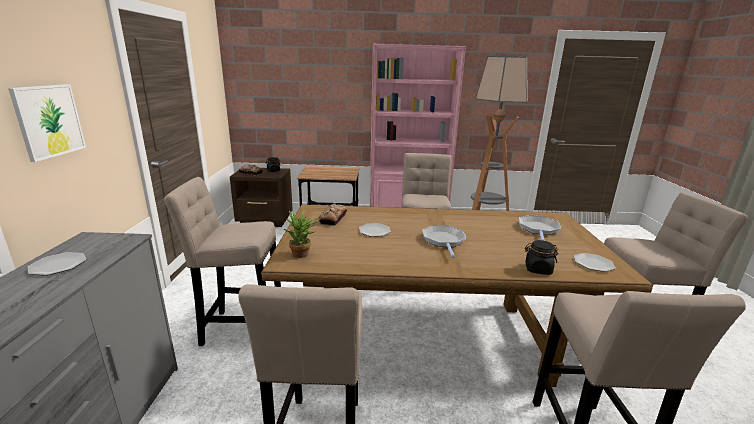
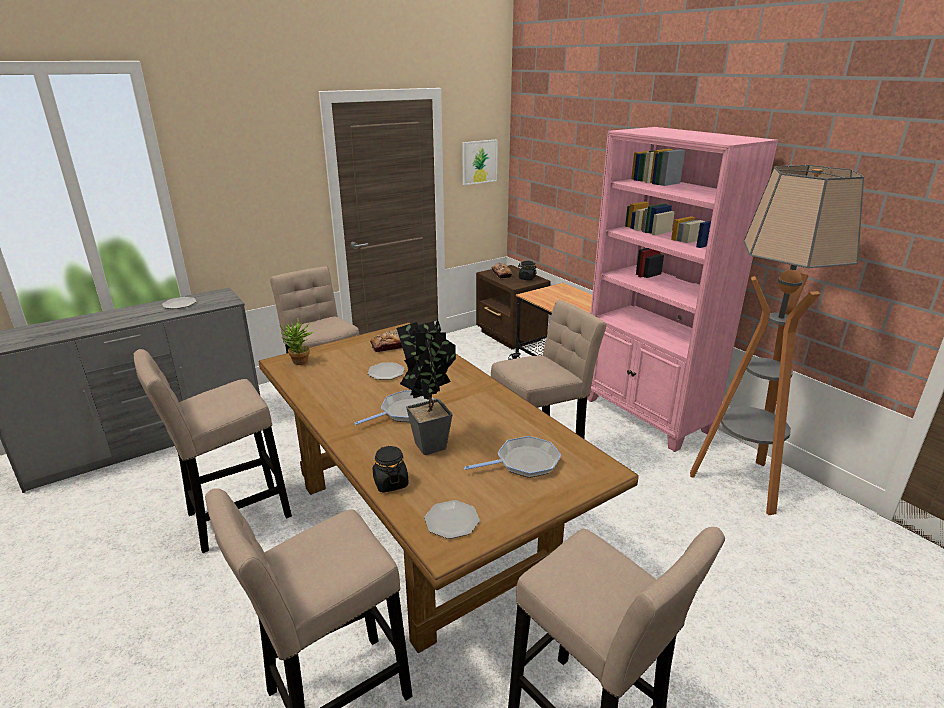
camera: 55 degrees right, 5 degrees up
(49, 121) = (238, 201): picture -> picture (479, 162)
(493, 244) = (431, 442): none -> potted plant

